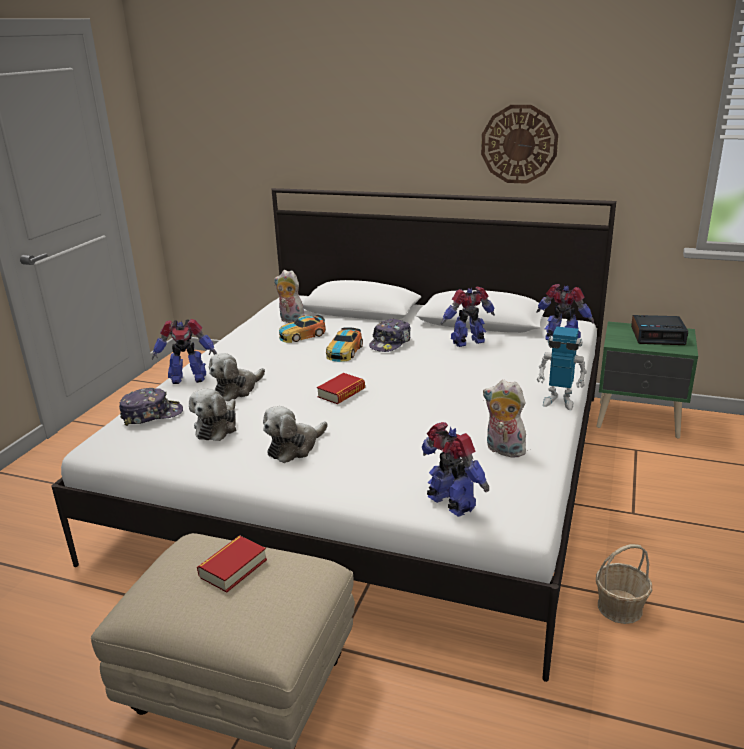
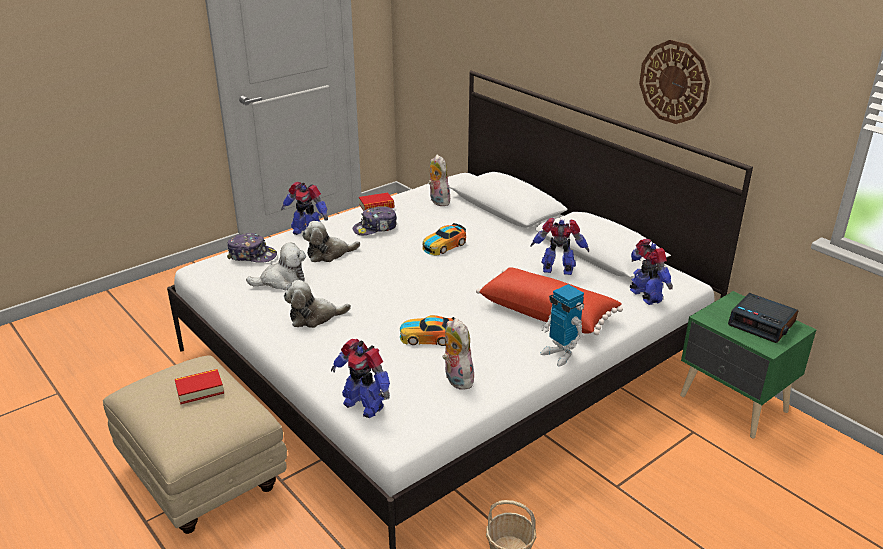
camera: 30 degrees right, 5 degrees up
(217, 427) = (282, 281): plush toy -> plush toy turned 150 degrees counterclockwise
(302, 335) = (430, 219): toy car -> toy car (427, 337)
(341, 393) = (396, 283): book -> book (376, 206)
(390, 343) = (491, 249): cap -> cap (375, 228)
(450, 504) = (363, 405): toy robot -> toy robot turned 135 degrees clockwise
(505, 375) = (547, 313): none -> red pillow

